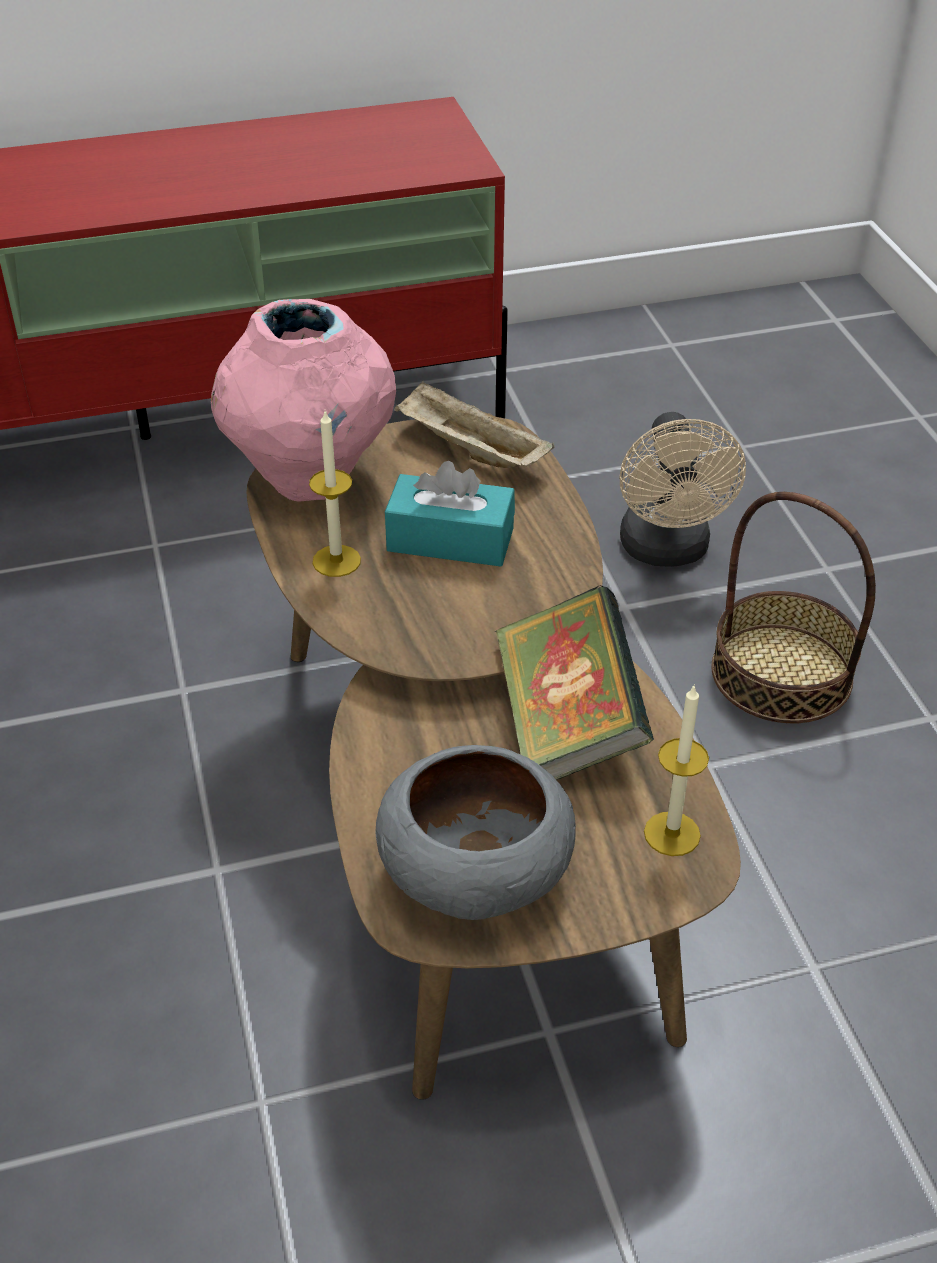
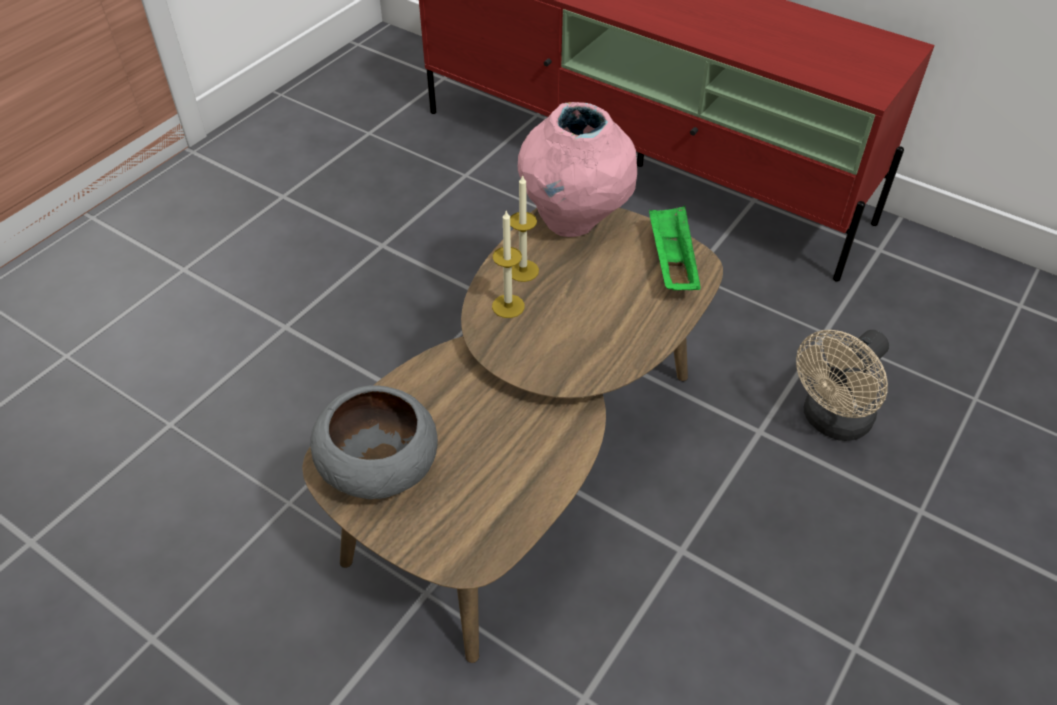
camera: 50 degrees right, 5 degrees up
(450, 540) = (589, 301): turquoise tissue box -> none
(469, 450) = (671, 262): beige tray -> green tray
(568, 725) = (521, 440): book -> none
(672, 834) = (485, 534): candle -> candle (508, 306)
(782, 673) = (798, 542): basket -> none

